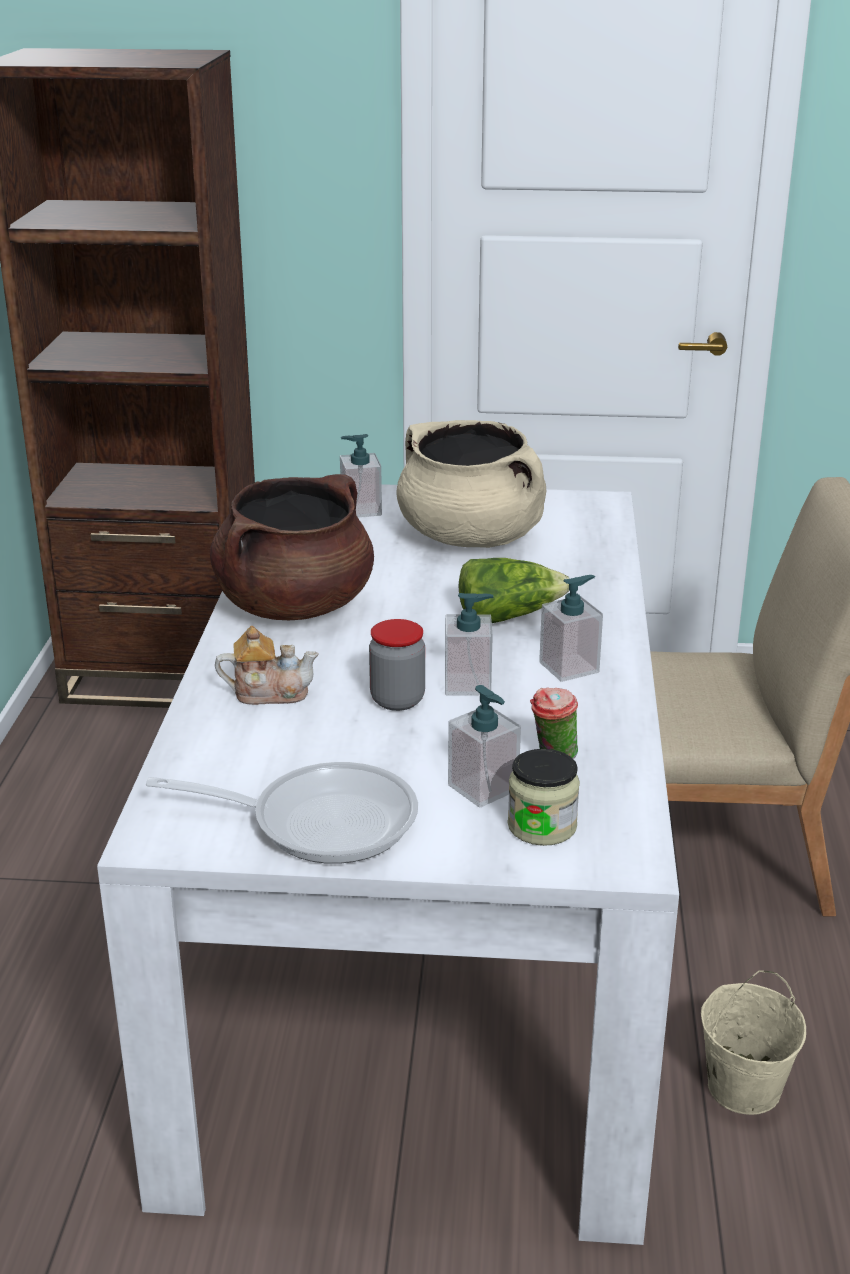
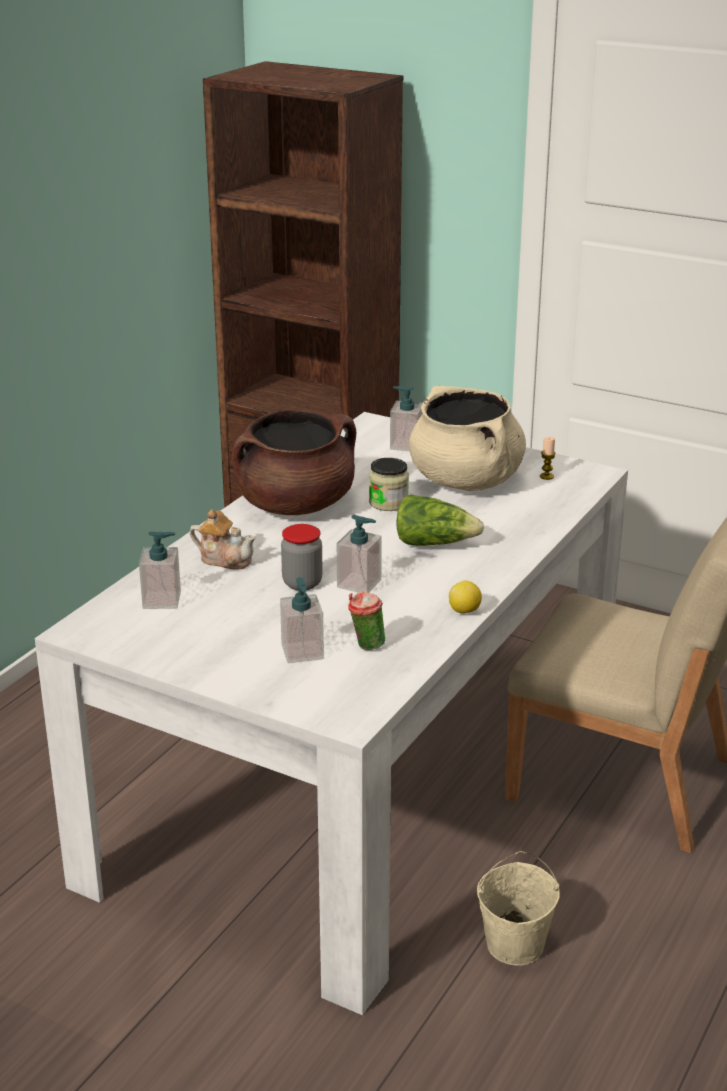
camera: 25 degrees right, 0 degrees up
(319, 821) = (182, 646): frying pan -> none
(542, 826) = (316, 685): jar -> jar (388, 503)
(554, 515) = (546, 476): none -> candle
(569, 667) = (441, 588): soap dispenser -> soap dispenser (162, 600)
(623, 688) = (465, 611): none -> lemon

